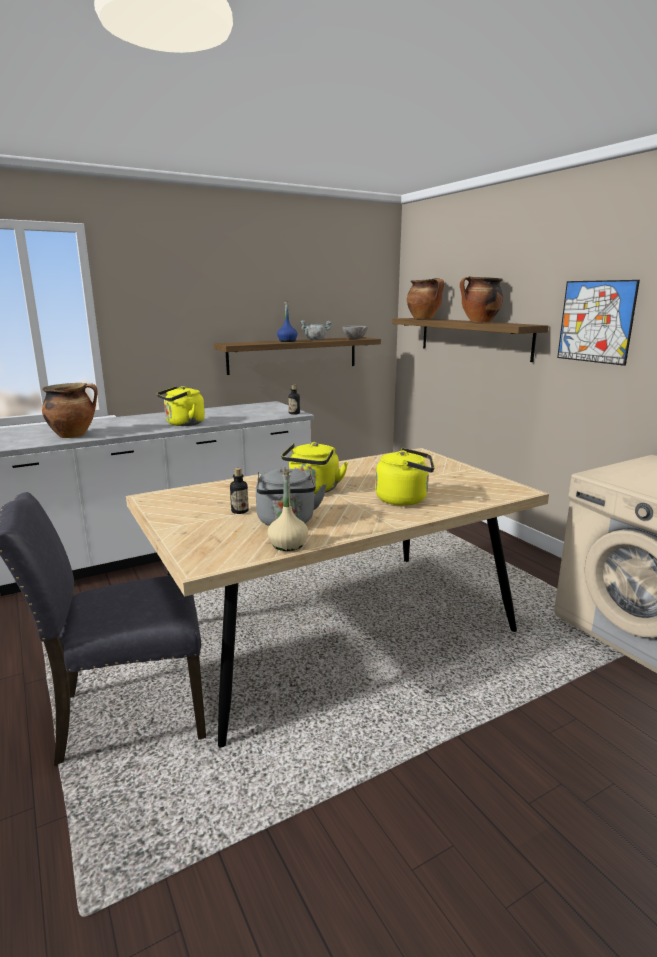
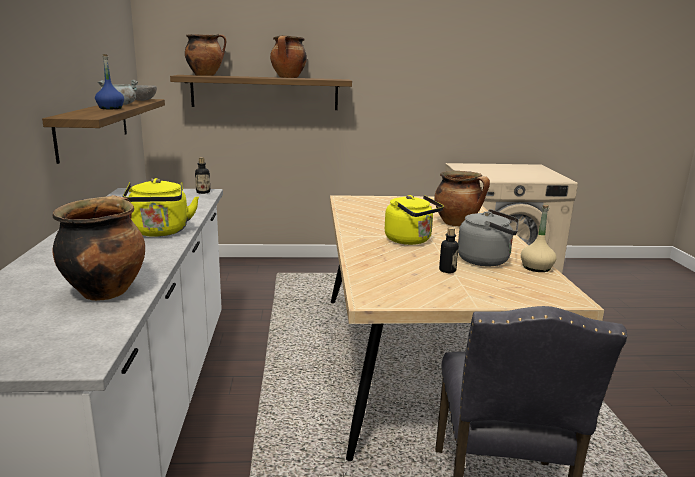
camera: 65 degrees left, 0 degrees up
(405, 499) = (457, 223): yellow kettle -> cooking pot
(595, 321) = (391, 75): picture -> none

